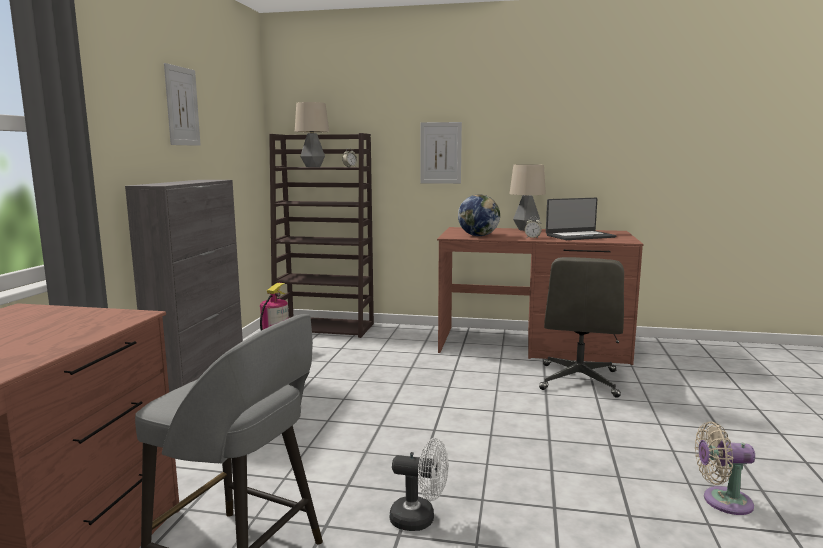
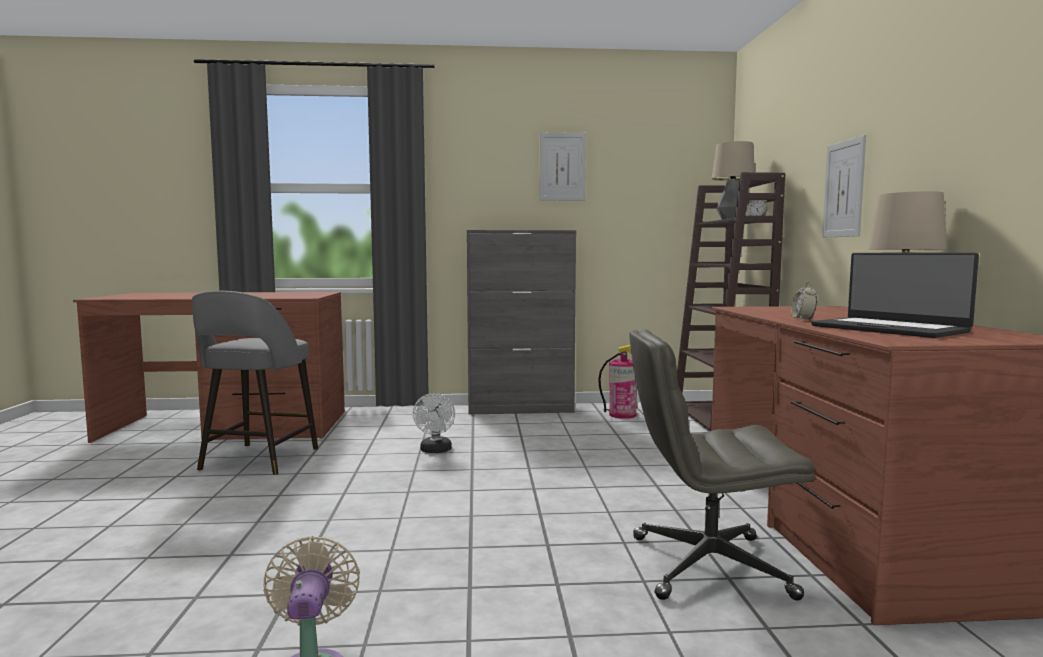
camera: 75 degrees right, 5 degrees down
(420, 519) = (299, 499): white fan -> white fan (435, 451)
(478, 236) = (768, 311): globe -> none

